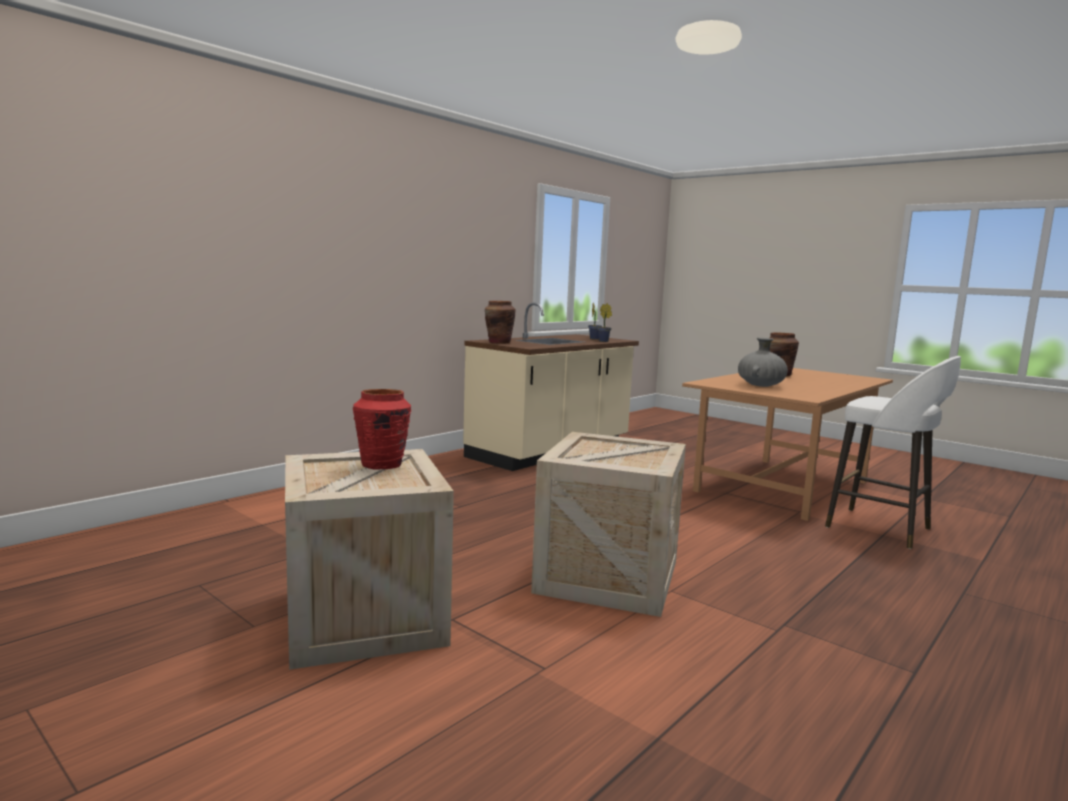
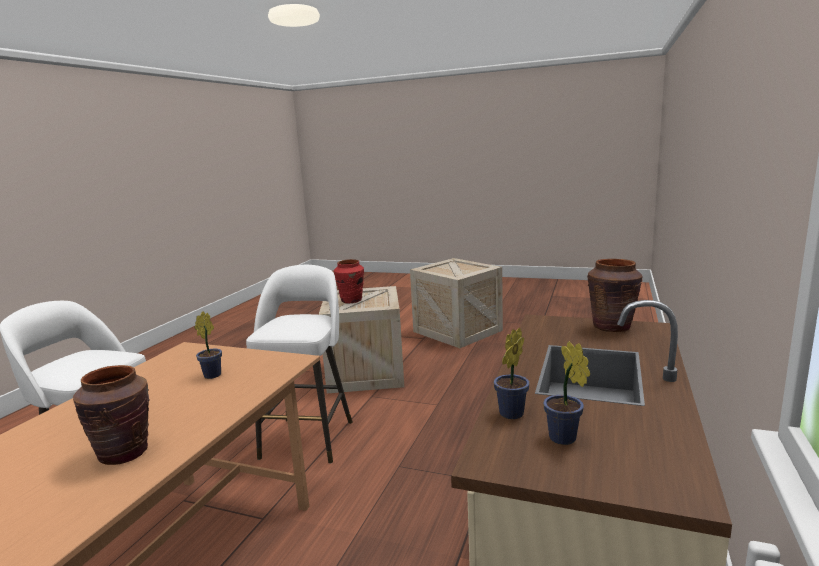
camera: 160 degrees right, 5 degrees up
(382, 465) = (456, 271): red vase -> red vase (351, 300)
(697, 524) = (309, 438): none -> white stool
(760, 385) = (214, 374): grey vase -> potted plant

